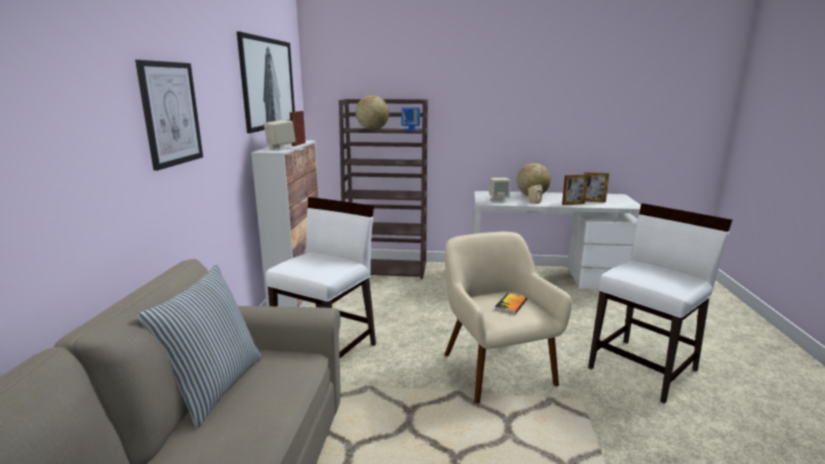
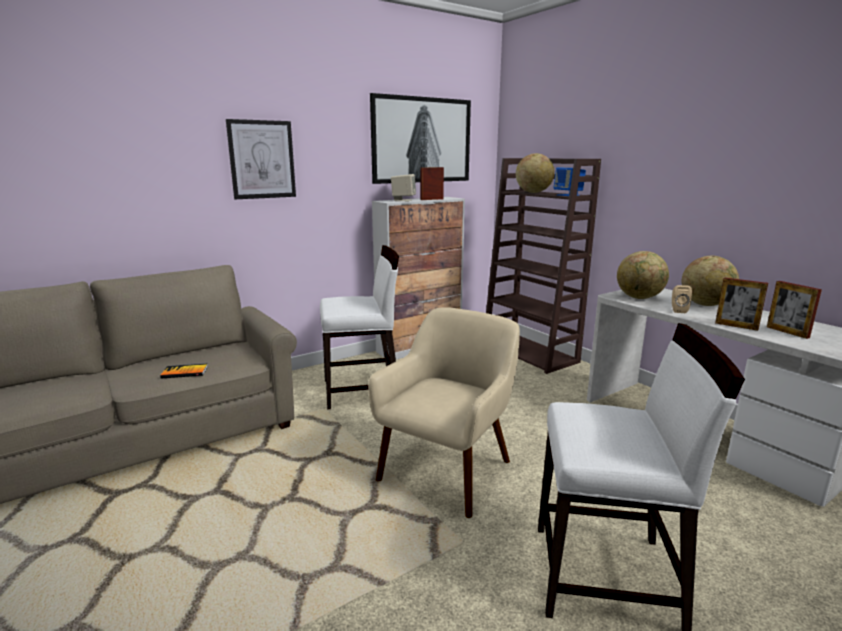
camera: 50 degrees right, 0 degrees up
(215, 386) = (193, 353): pillow -> none
(498, 200) = (639, 298): beige speaker -> globe
(511, 304) = (451, 397): book -> book (184, 372)

